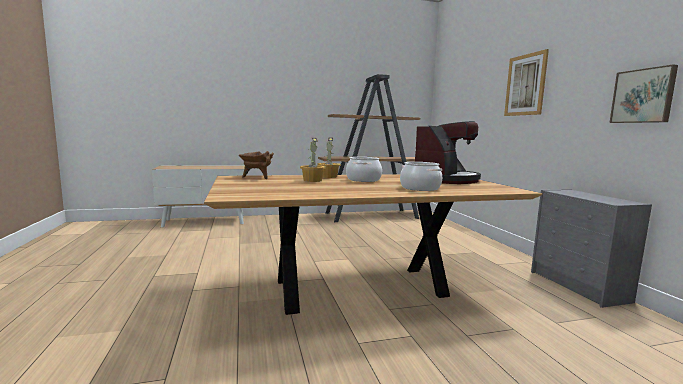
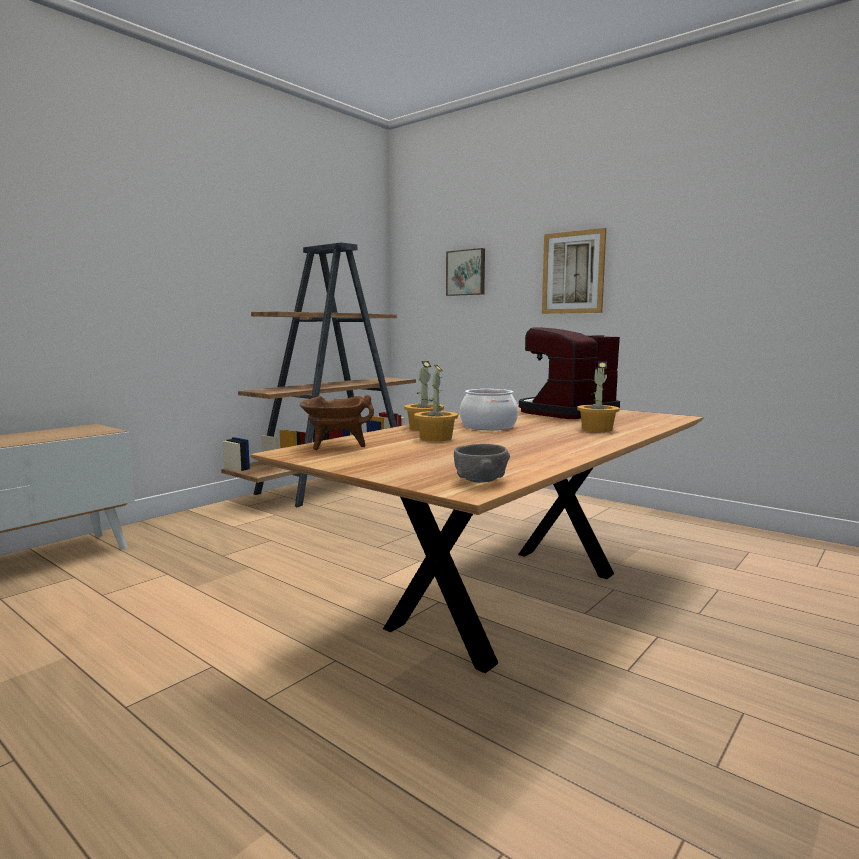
camera: 35 degrees left, 0 degrees up
(247, 195) = (480, 481): none -> grey bowl
(420, 188) = (597, 429): cooking pot -> potted plant
(446, 180) = (565, 412): coffee machine -> coffee machine turned 135 degrees counterclockwise
(579, 286) = (692, 523): grey dresser -> none
(643, 96) = (739, 295): picture -> picture (466, 272)

